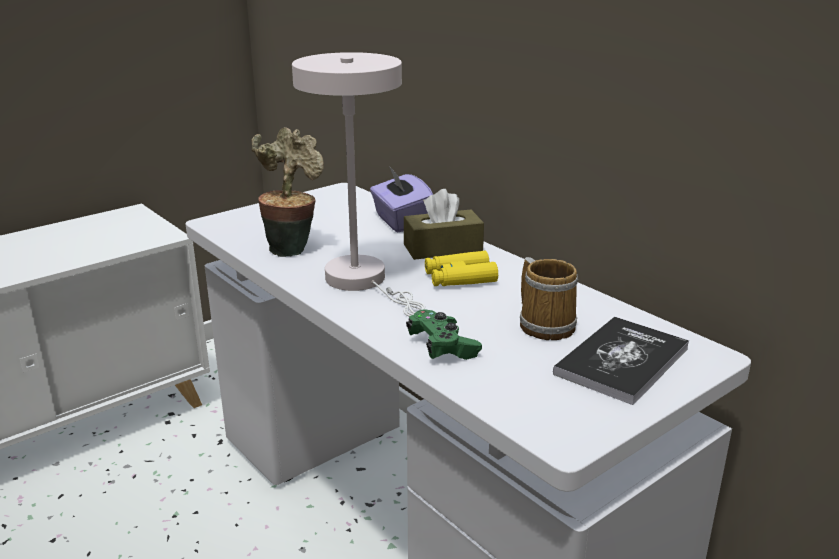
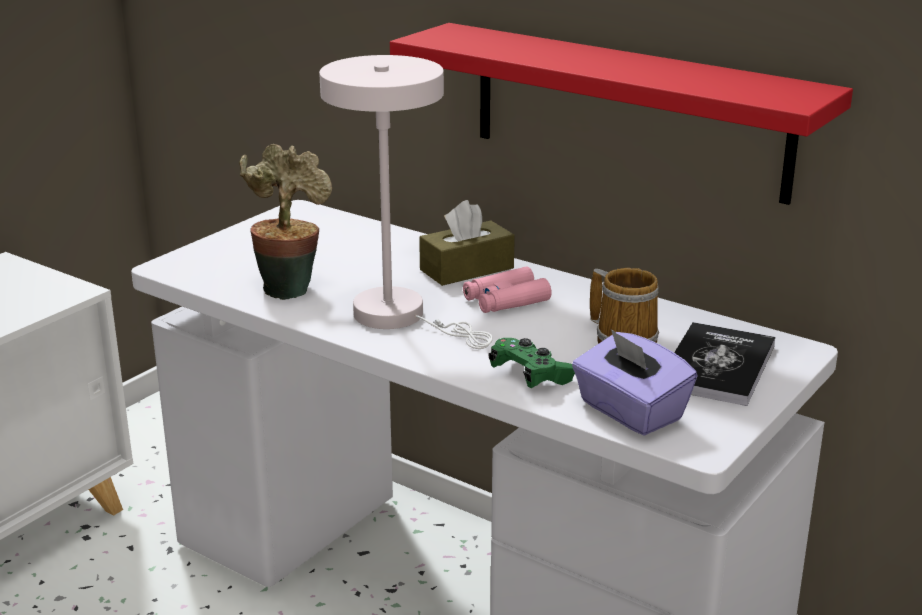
camera: 15 degrees left, 0 degrees up
(401, 221) = (398, 242): purple tissue box -> purple tissue box (629, 412)
(460, 278) = (505, 300): yellow binoculars -> pink binoculars
(583, 118) = (628, 110): none -> red shelf

